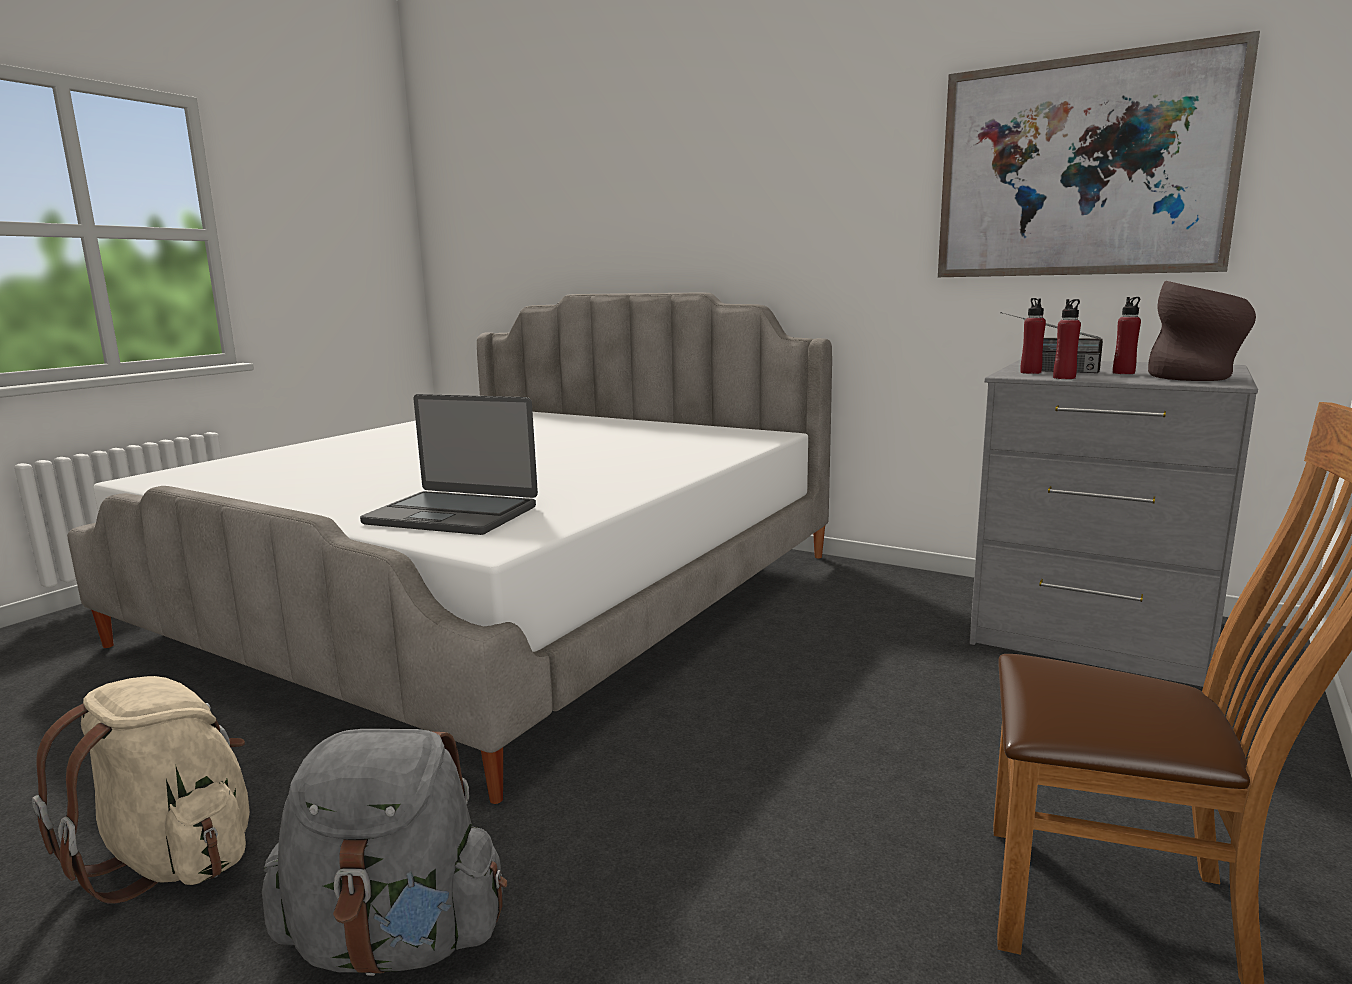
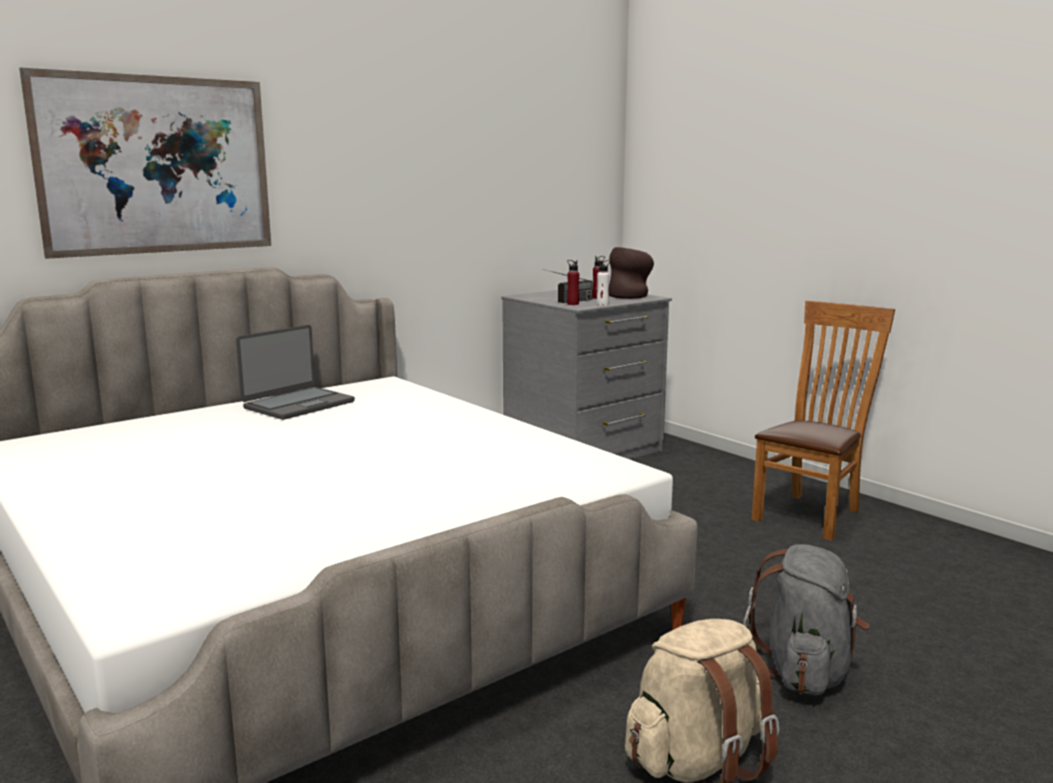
camera: 70 degrees left, 0 degrees up
(453, 514) = (531, 477): laptop -> laptop (298, 405)
(1064, 378) = (602, 304): red bottle -> white bottle
(1081, 168) = (516, 175): picture -> picture (157, 165)

